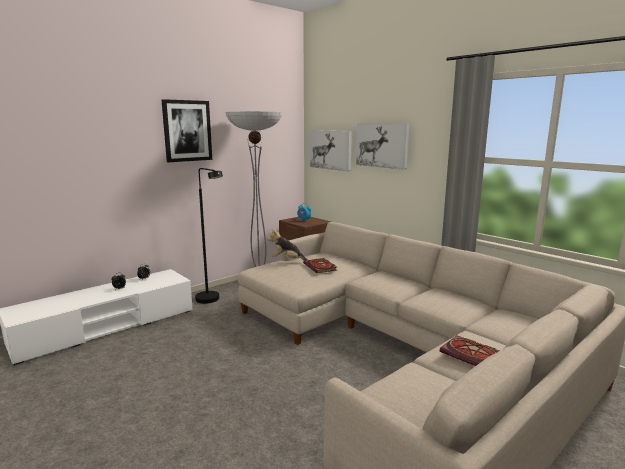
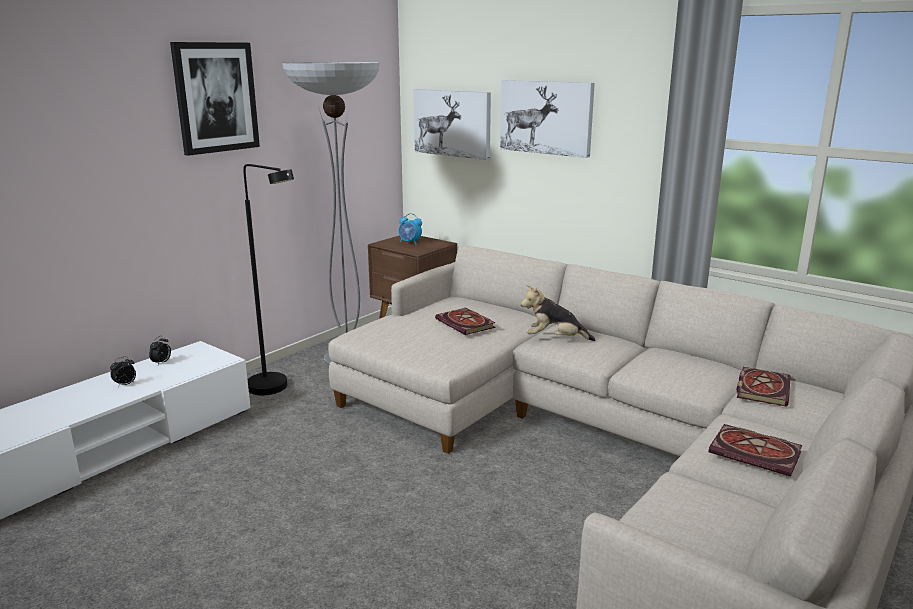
camera: 10 degrees left, 5 degrees up
(287, 260) = (406, 315): plush toy -> plush toy (555, 339)
(496, 317) = (761, 388): none -> book

